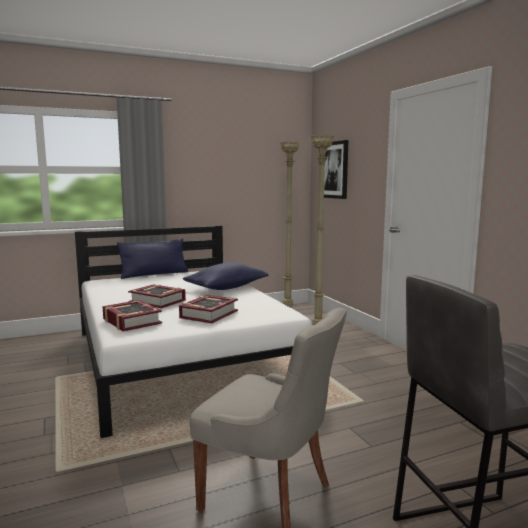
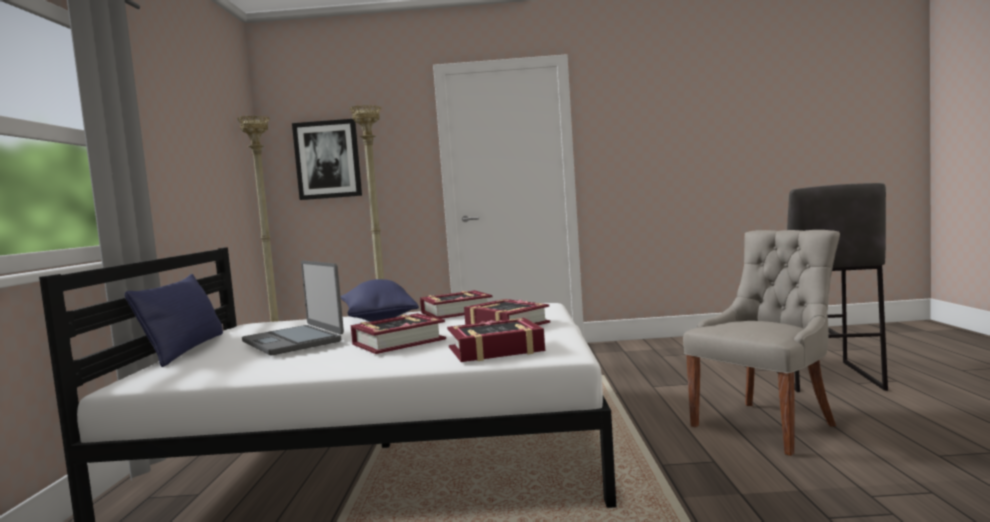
camera: 65 degrees left, 5 degrees down
(161, 285) = (293, 341): none -> laptop
(252, 299) = (456, 312): none -> book

